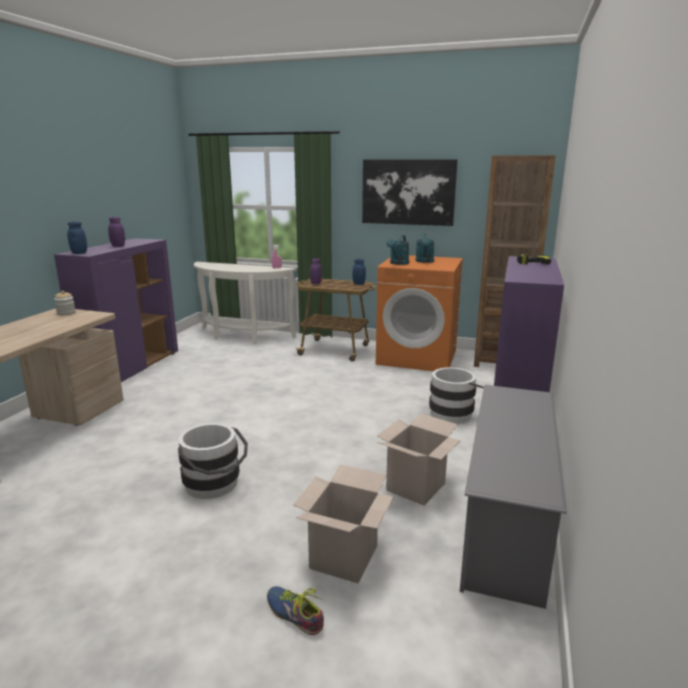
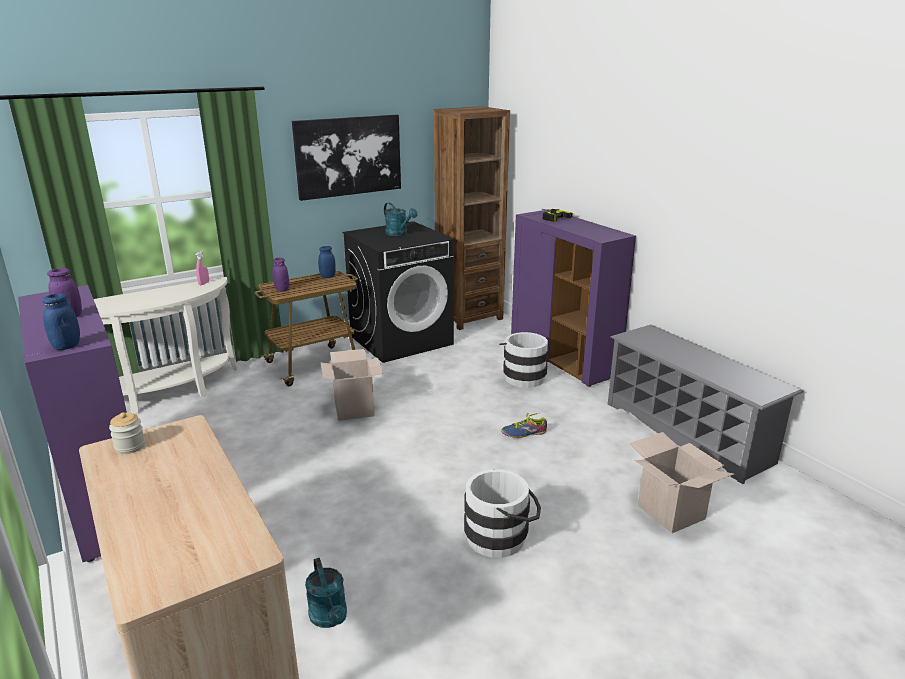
camera: 50 degrees left, 5 degrees up
(294, 614) = (718, 561): shoe -> shoe (524, 433)
(398, 263) = (385, 243): turquoise watering can -> turquoise watering can (330, 618)
(416, 487) = (611, 442): cardboard box -> cardboard box (354, 409)
(417, 357) = (401, 340): orange washing machine -> black washing machine

